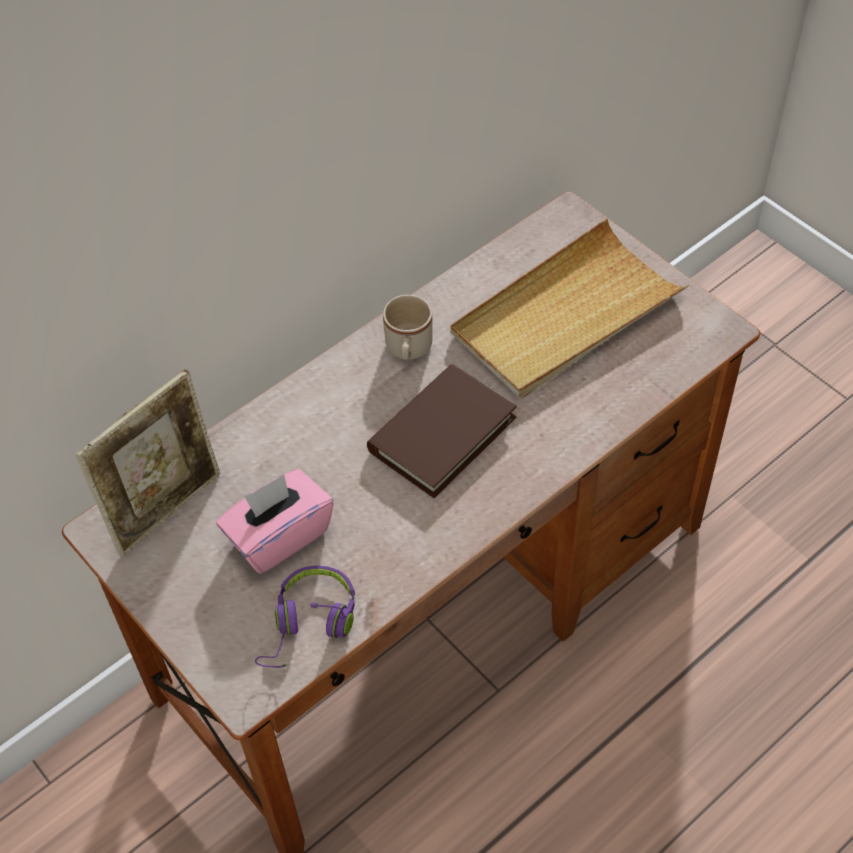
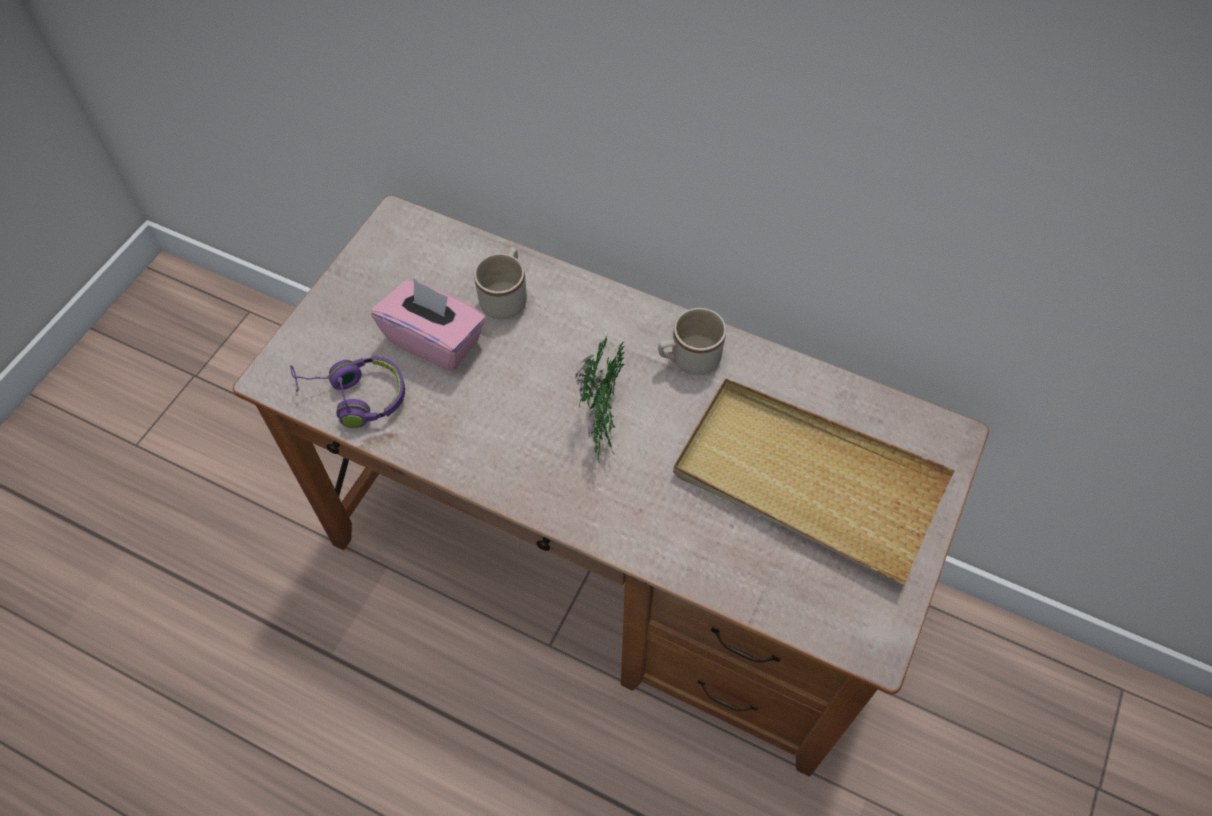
camera: 65 degrees right, 5 degrees up
(167, 509) = (432, 253): picture frame -> none
(260, 463) = (506, 297): none -> beige mug
(442, 434) = (601, 423): brown book -> potted plant

